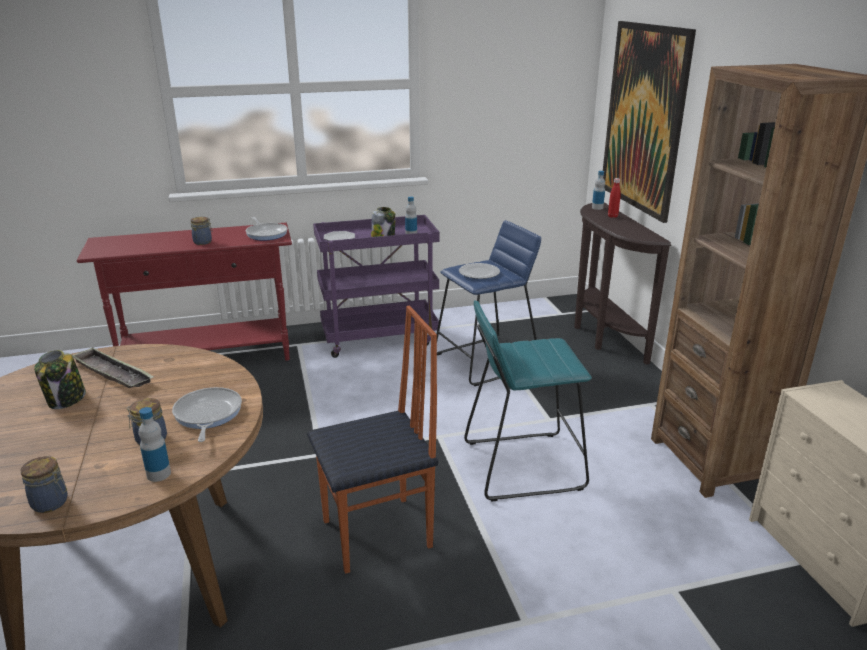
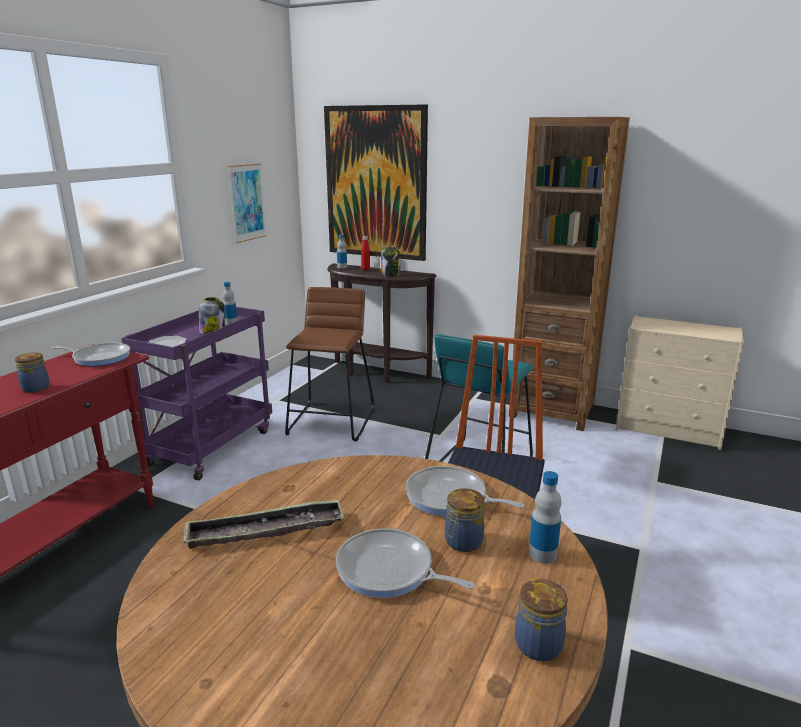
camera: 50 degrees left, 5 degrees down
(66, 400) = (285, 580): jar -> jar (390, 274)
(97, 427) = (389, 571): none -> frying pan
(479, 273) = (325, 336): plate -> none
(486, 361) = (332, 422): blue stool -> brown stool
(505, 121) = (247, 202): none -> picture

